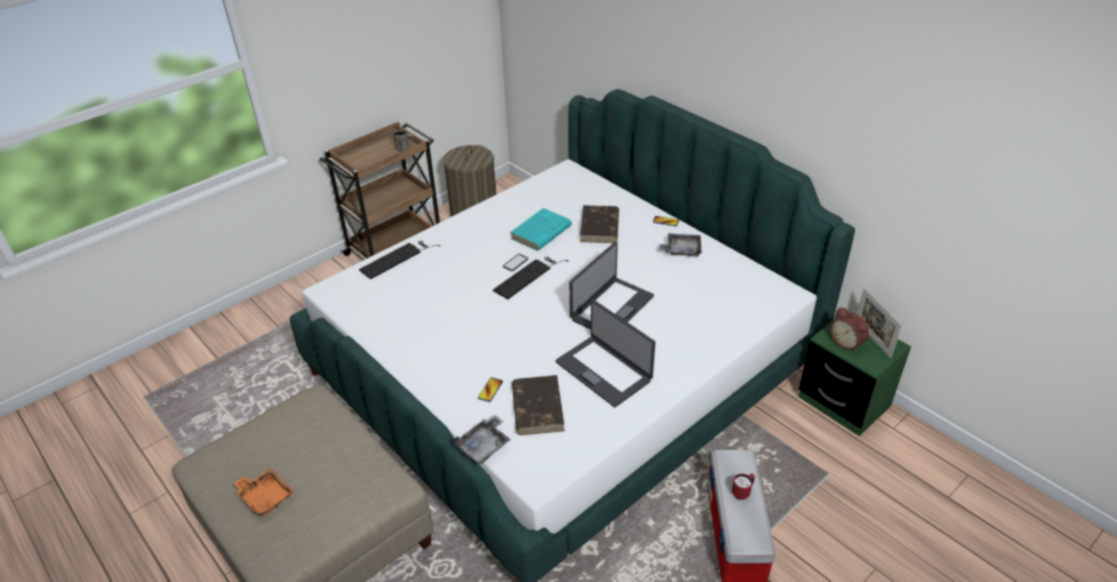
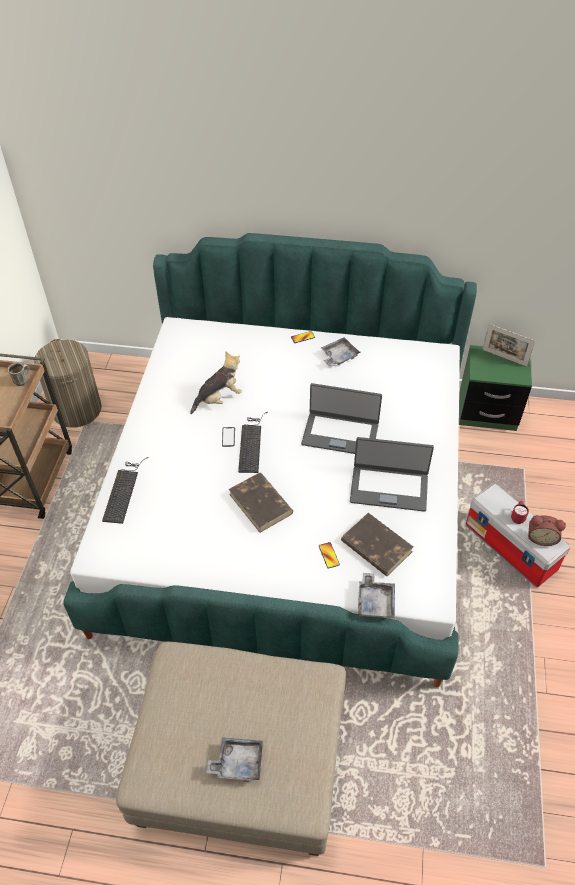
camera: 40 degrees left, 10 degrees up
(265, 497) = (238, 762): orange tray -> grey tray
(541, 233) = (219, 398): turquoise book -> plush toy
(599, 227) = (259, 369): brown book -> brown book (261, 504)
(611, 307) = (340, 433): laptop -> laptop turned 105 degrees clockwise
(847, 342) = (493, 369): alarm clock -> alarm clock (541, 537)

